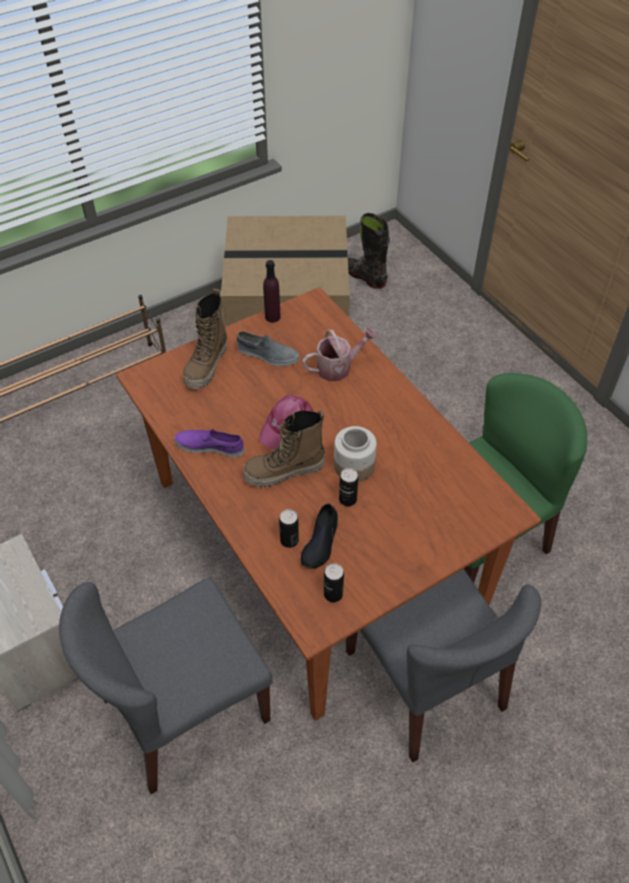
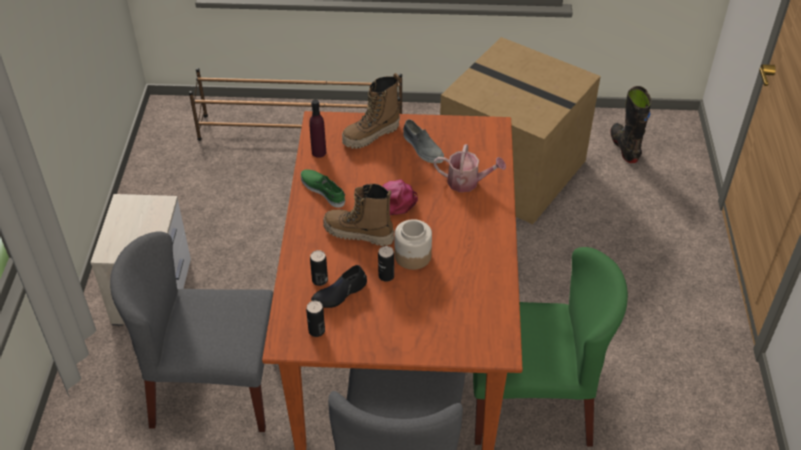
camera: 35 degrees right, 5 degrees down
(210, 446) = (323, 190): purple shoe -> green shoe
(272, 317) = (452, 123): purple bottle -> purple bottle (319, 152)

